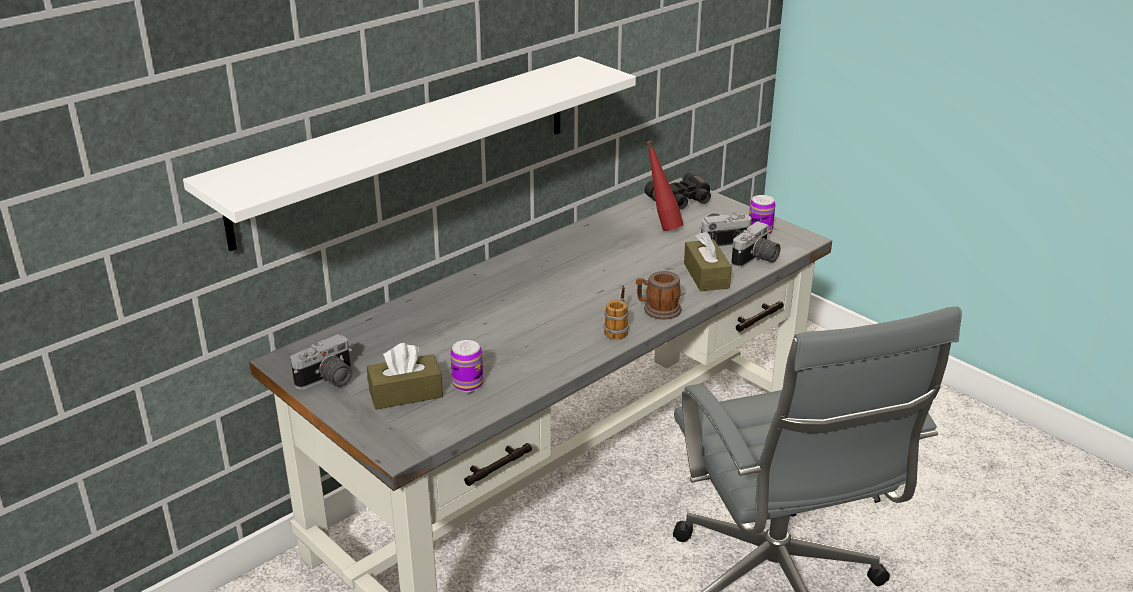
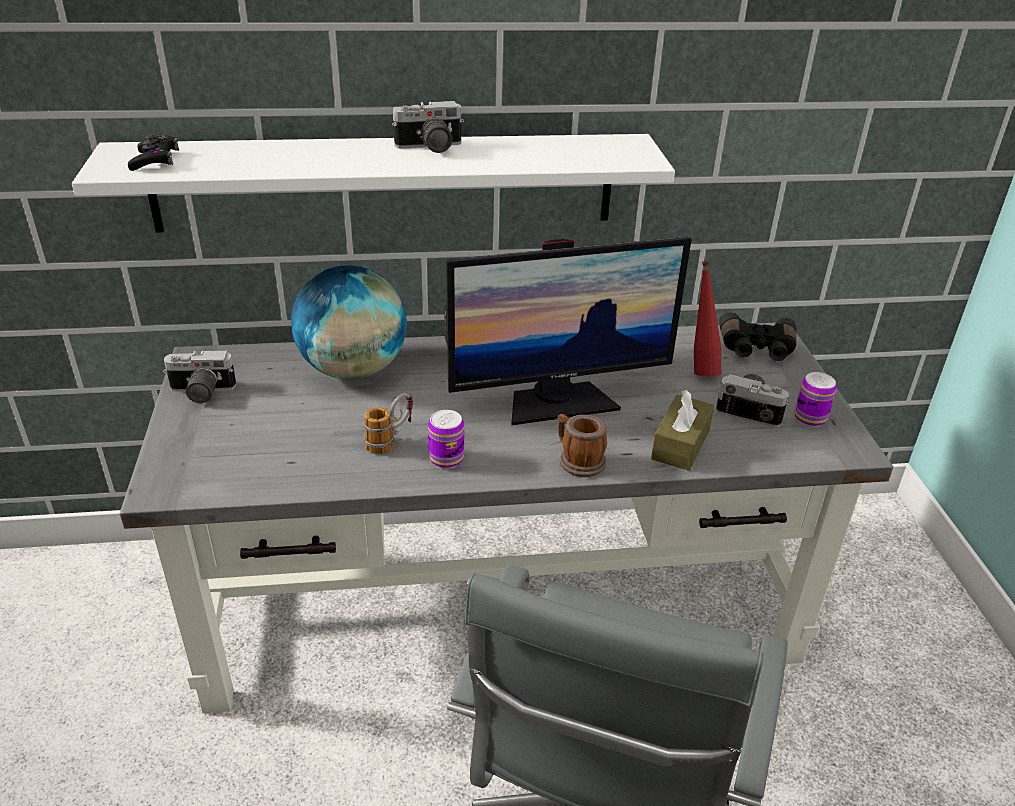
camera: 35 degrees right, 5 degrees up
(265, 176) = (155, 160): none -> black game controller
(405, 393) = (239, 435): brown tissue box -> none
(426, 318) = (353, 370): none -> globe
(467, 384) = (299, 452): can -> can (446, 459)
(598, 281) = (557, 401): none -> monitor
(617, 327) = (512, 460): mug -> mug (390, 440)
(756, 260) = (763, 451): camera -> camera (430, 148)

